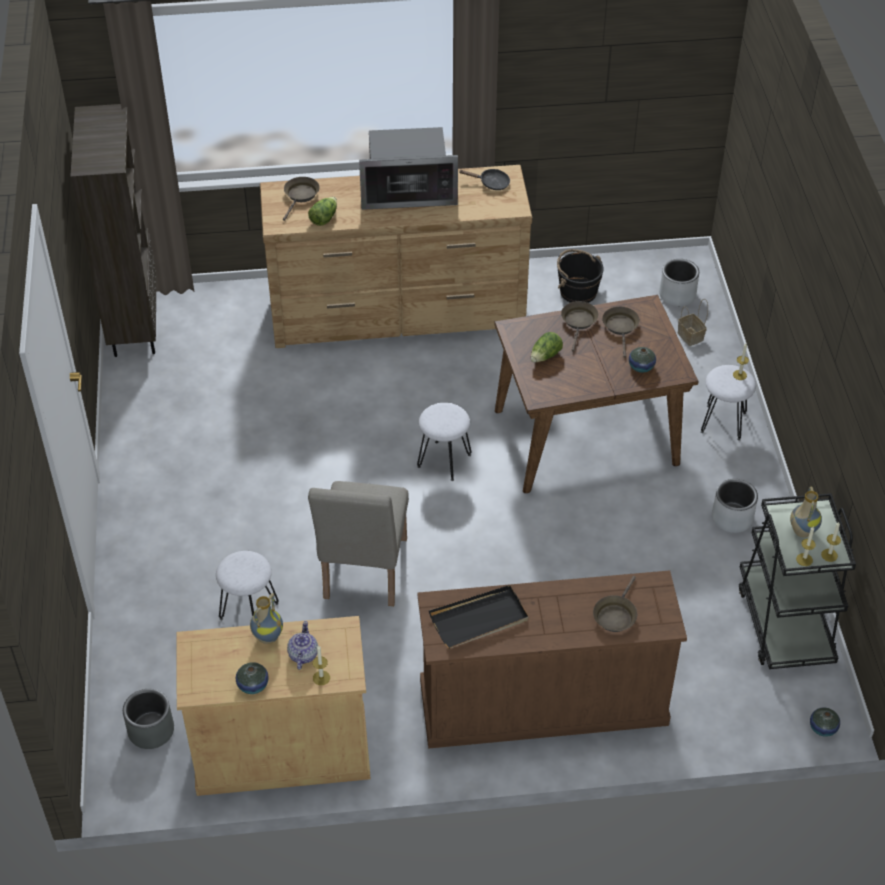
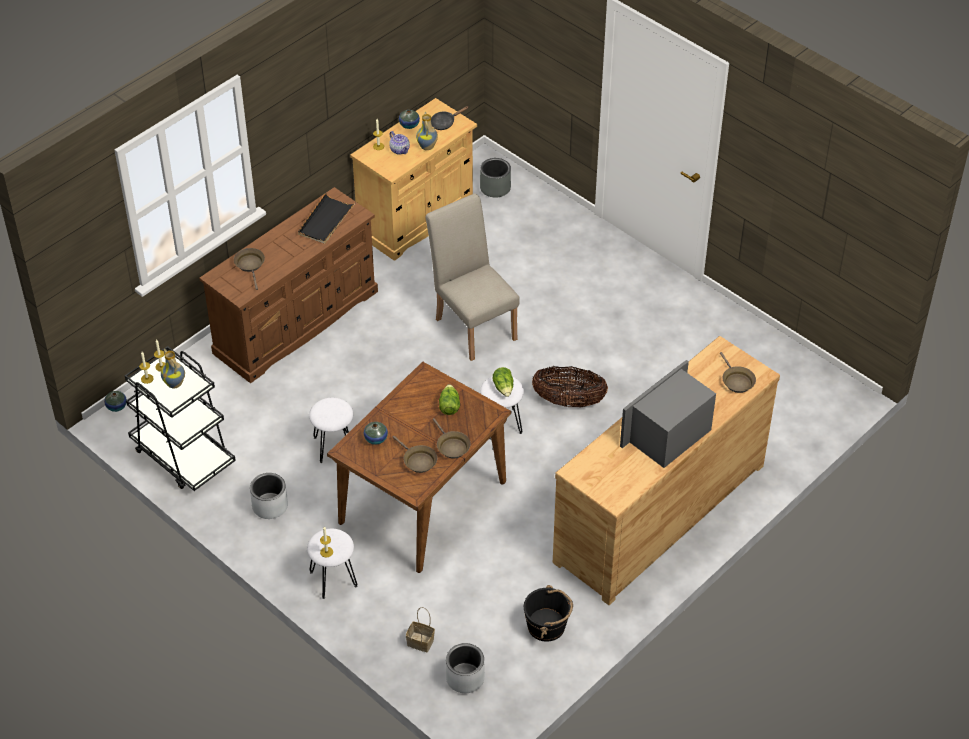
camera: 140 degrees right, 0 degrees up
(134, 326) = (820, 381): brown bookcase -> none
(248, 611) = (515, 267): white stool -> white stool (334, 446)
(324, 218) = (697, 374): lettuce -> lettuce (504, 388)
(362, 442) = (569, 401): none -> basket
(491, 183) = (617, 482): black frying pan -> black frying pan (445, 123)

